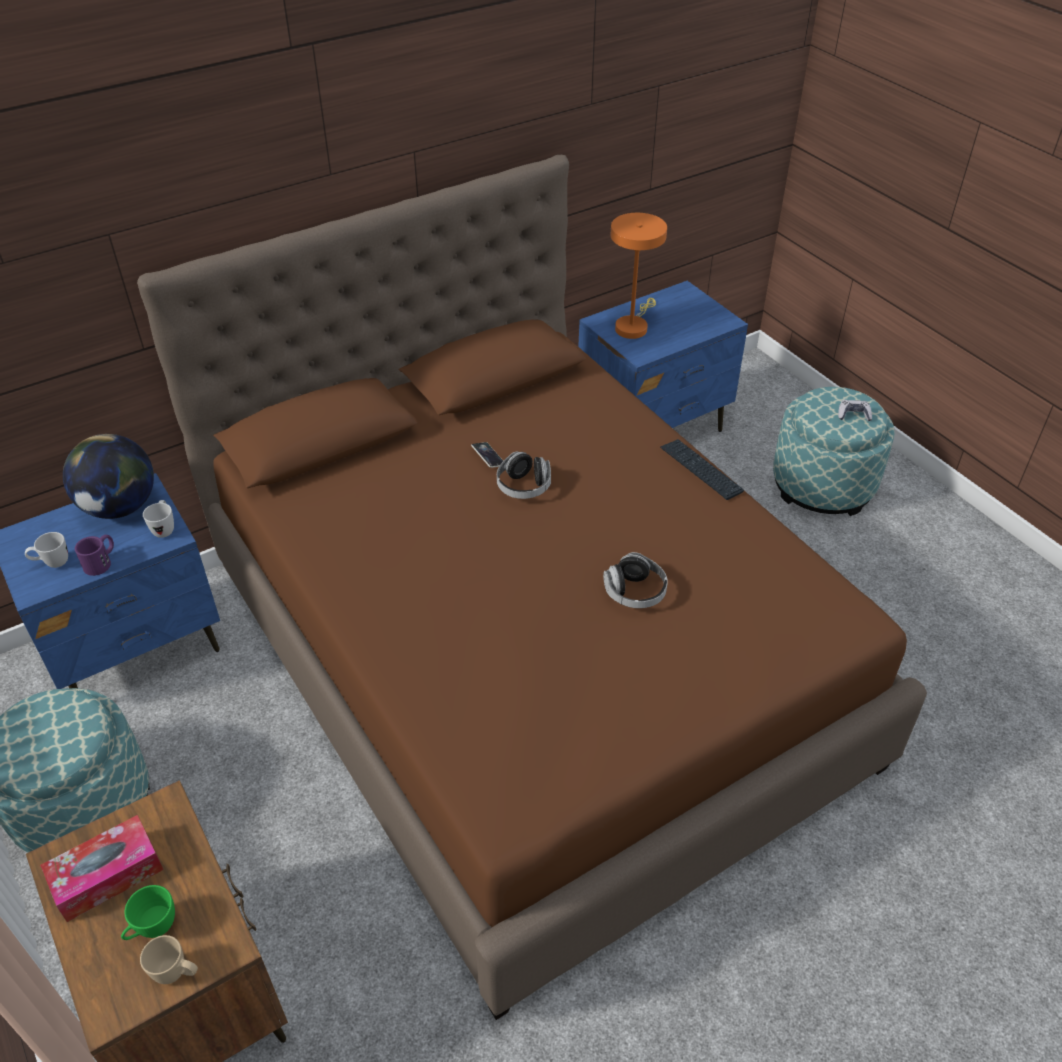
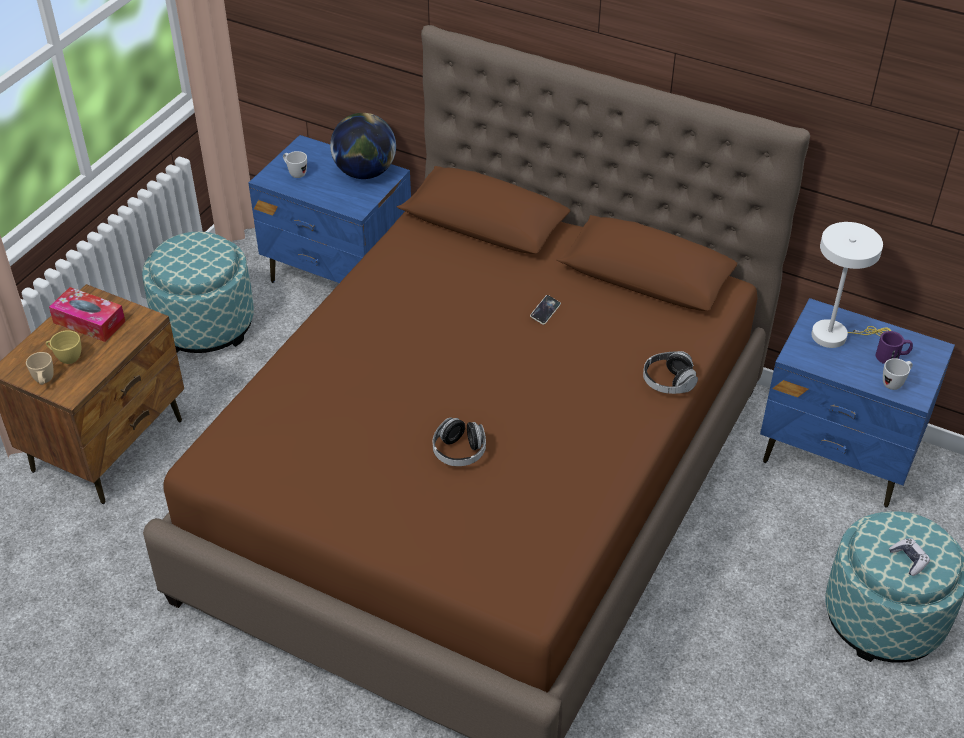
camera: 60 degrees right, 0 degrees up
(101, 562) = (312, 192): purple mug -> purple mug (892, 356)
(152, 928) = (66, 357): green cup -> yellow cup
(164, 528) = (361, 201): white mug -> white mug (895, 383)
(524, 487) = (527, 345): headphones -> headphones (668, 382)
(633, 326) = (835, 335): orange table lamp -> white table lamp
(700, 470) = (639, 441): keyboard -> none

